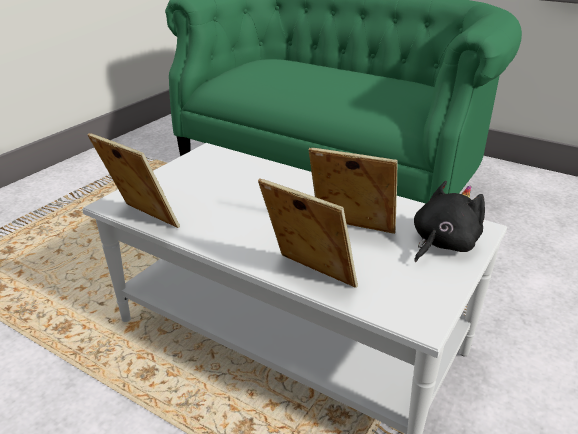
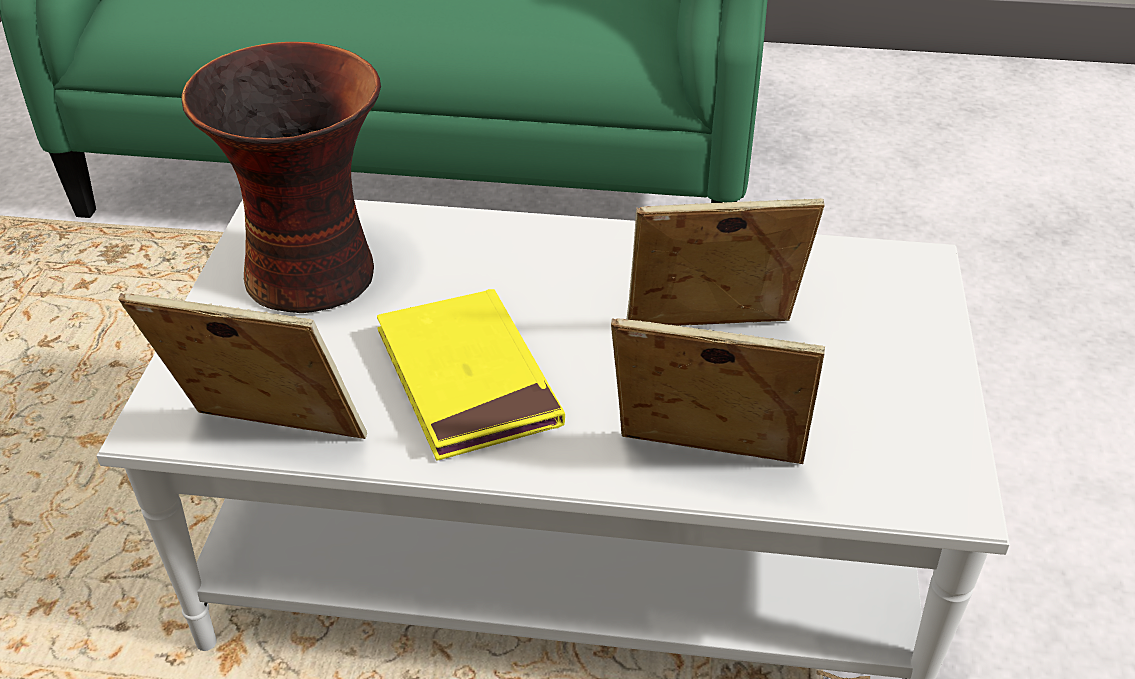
camera: 25 degrees left, 10 degrees up
(208, 172) = (316, 272): none -> vase
(235, 219) = (468, 379): none -> yellow book
(442, 244) = (880, 318): black plush toy -> none

